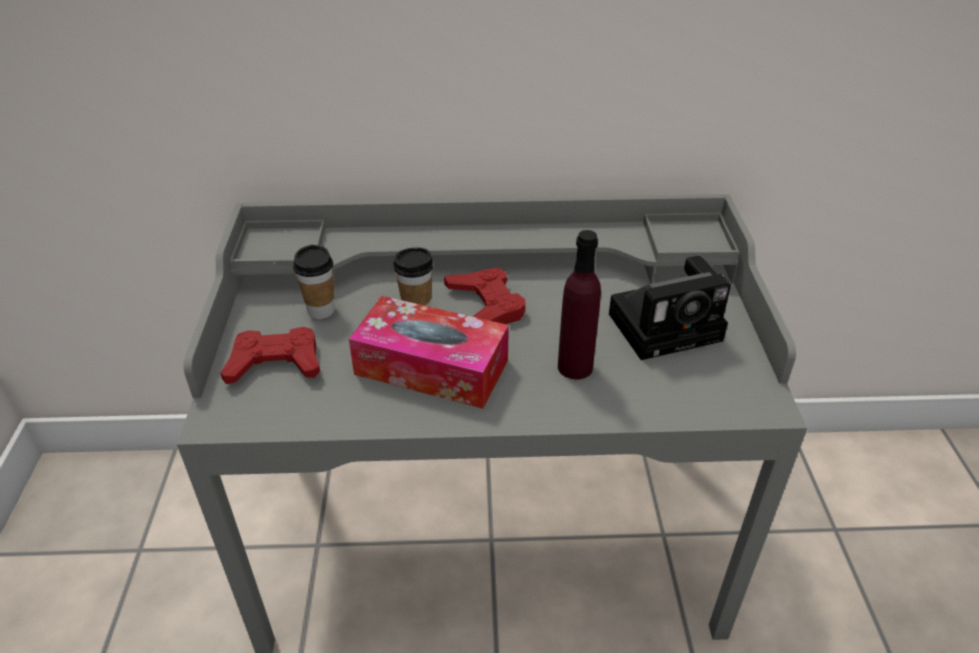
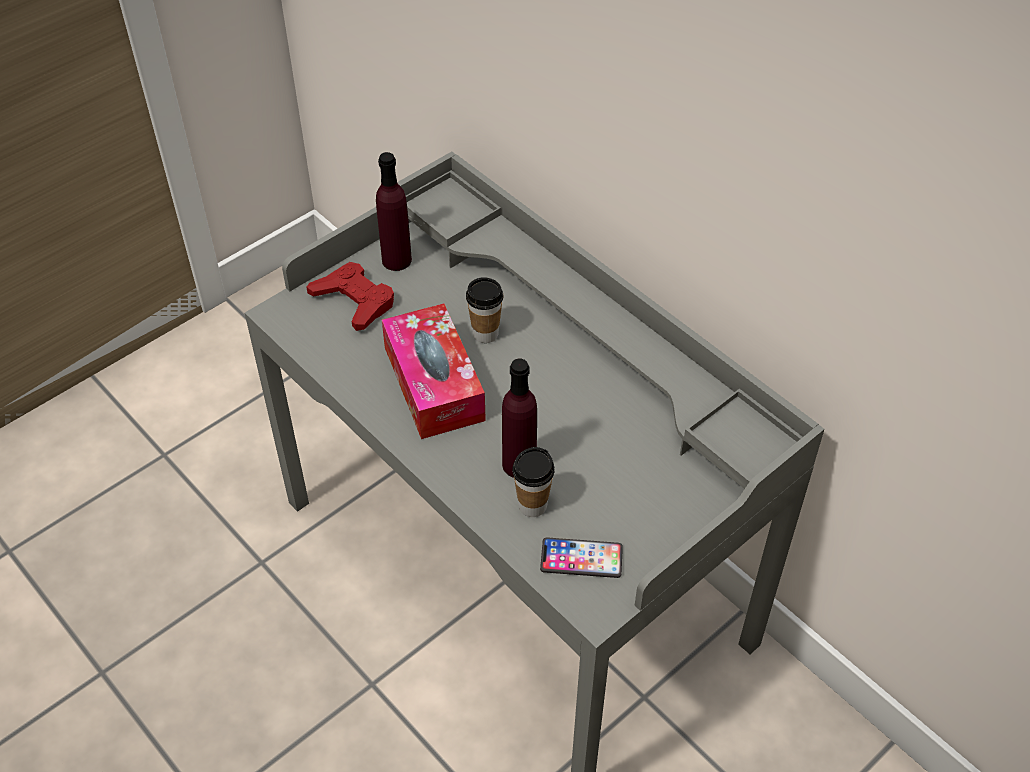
camera: 50 degrees right, 10 degrees up
(269, 315) = (396, 260): none -> purple bottle
(321, 310) = (430, 282): cup -> cup (532, 505)
(486, 305) = (536, 367): red game controller -> none
(668, 325) = (634, 495): camera -> none
(707, 386) = (581, 558): none -> phone

